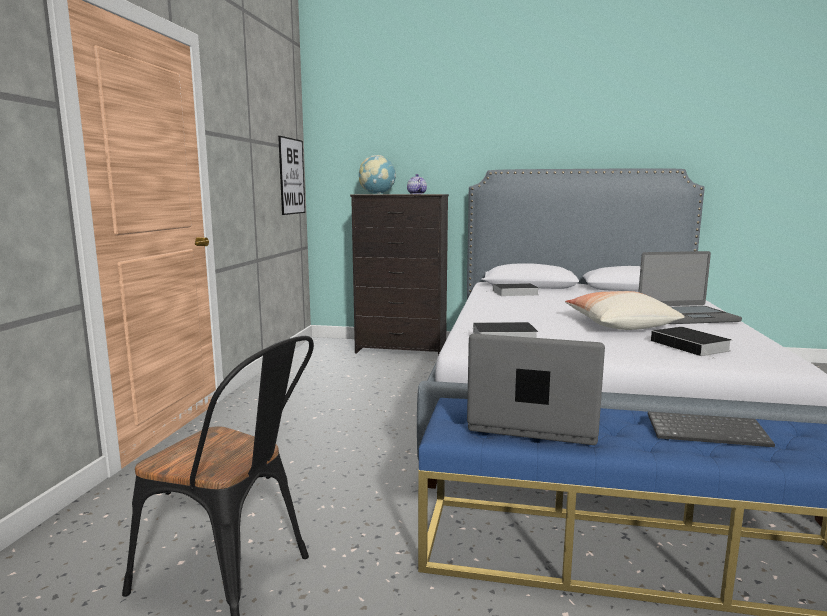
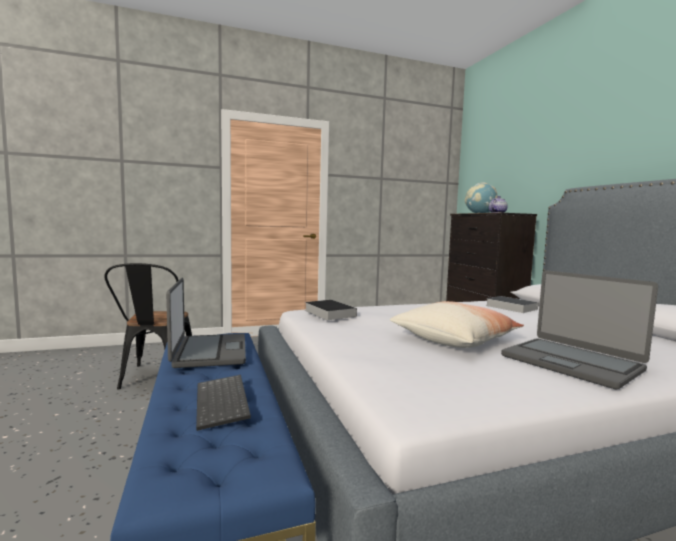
camera: 60 degrees right, 5 degrees down
(291, 176) = (433, 202): picture -> none
(692, 346) = (407, 364): book -> none

